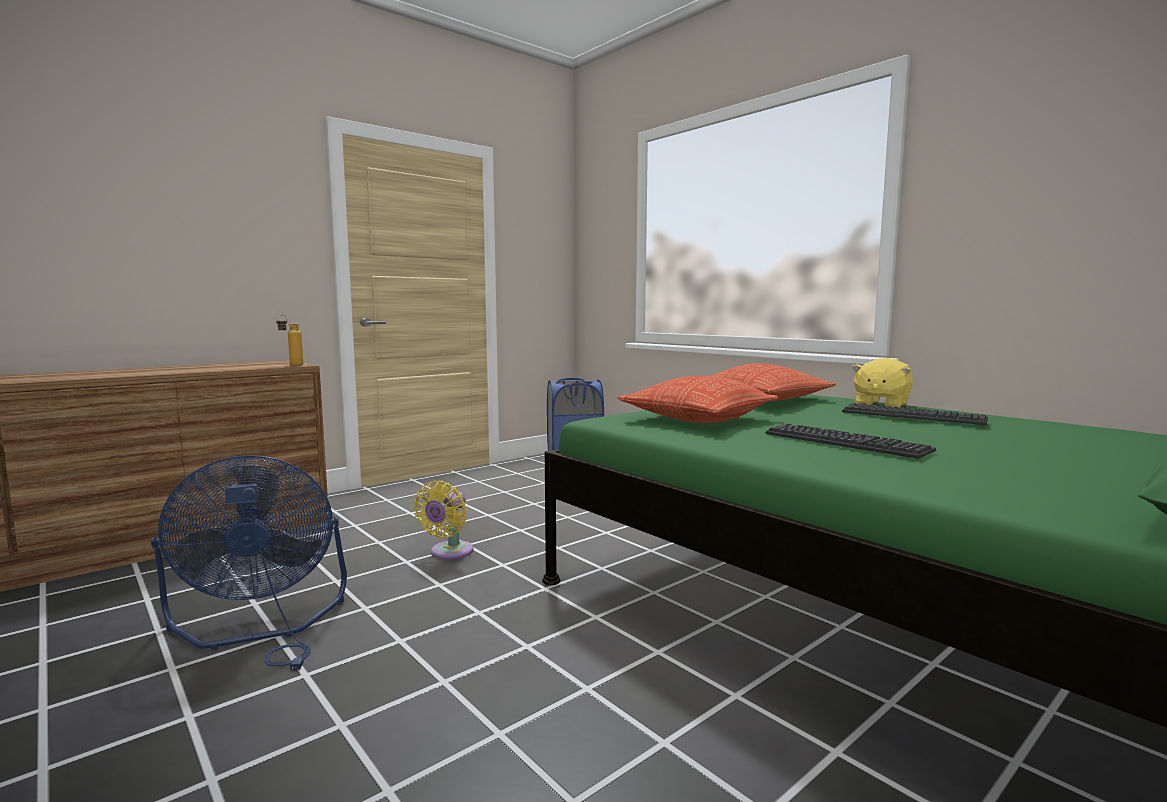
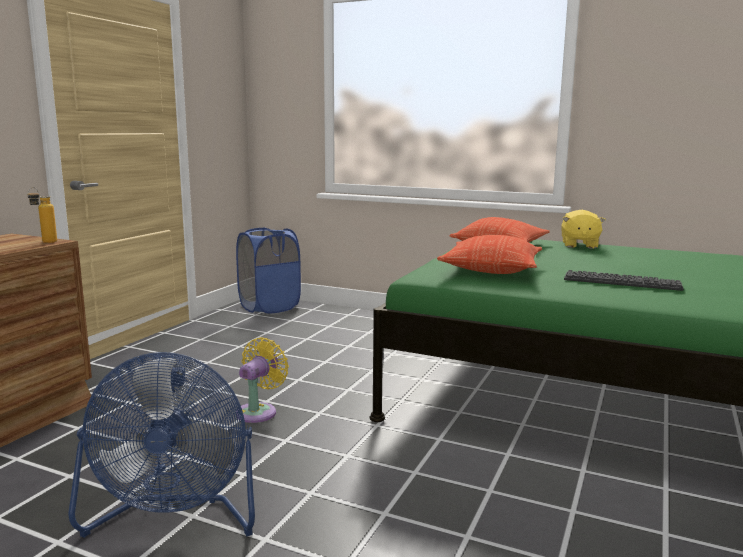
camera: 25 degrees left, 5 degrees up
(262, 629) = (170, 514): blue fan -> blue fan turned 135 degrees counterclockwise
(449, 553) = (259, 411): yellow fan -> yellow fan turned 150 degrees counterclockwise
(912, 416) = (620, 255): keyboard -> none

